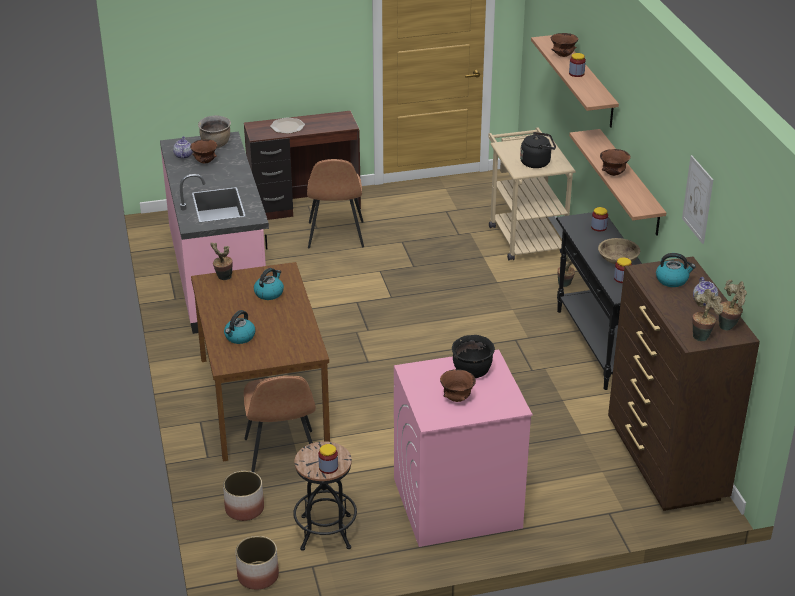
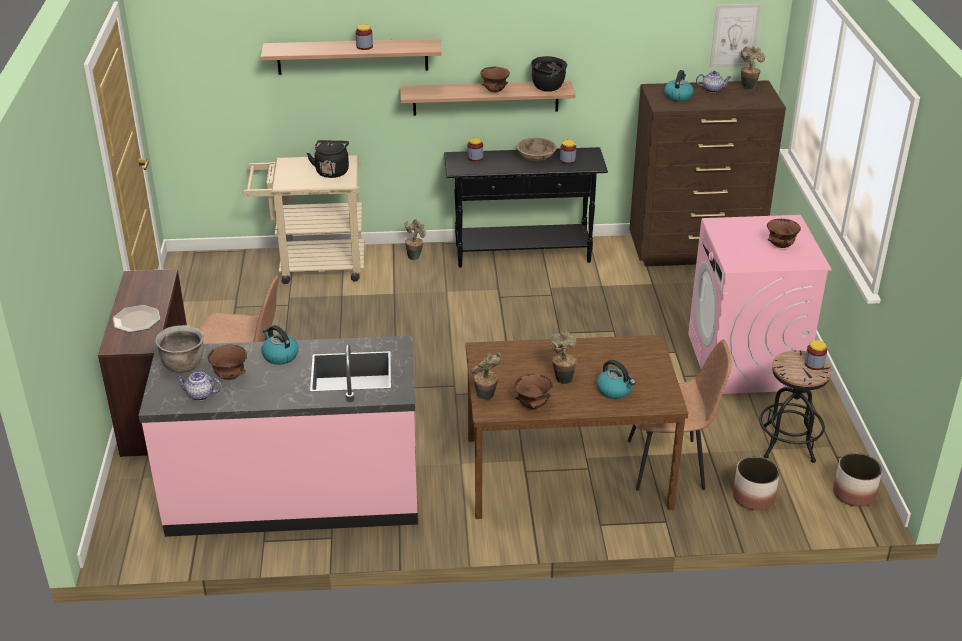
camera: 80 degrees left, 0 degrees up
(269, 293) = (528, 364): kettle -> kettle (280, 356)
(472, 372) = (739, 234): black cooking pot -> black cooking pot (548, 88)
(563, 55) = (318, 47): brown bowl -> brown bowl (532, 406)
(698, 199) = (629, 35): picture -> picture (734, 35)
(702, 336) = (762, 98): potted plant -> potted plant (562, 378)

